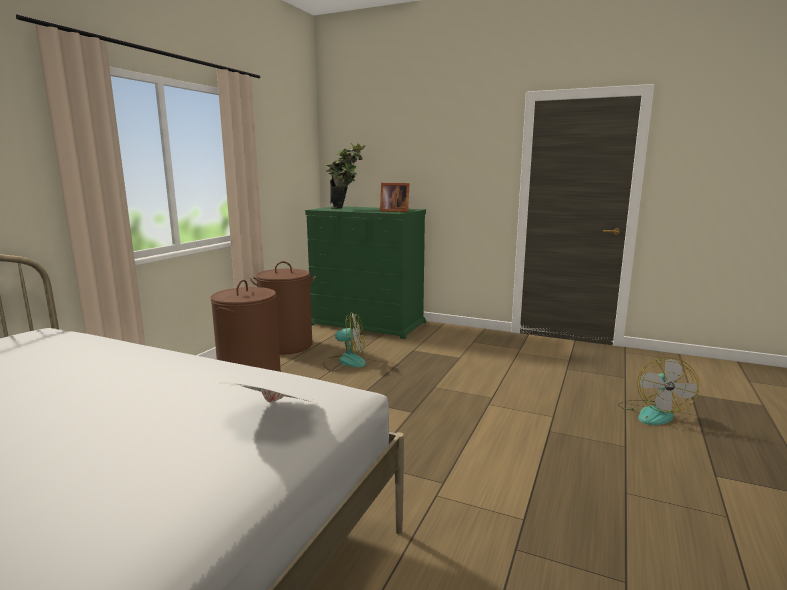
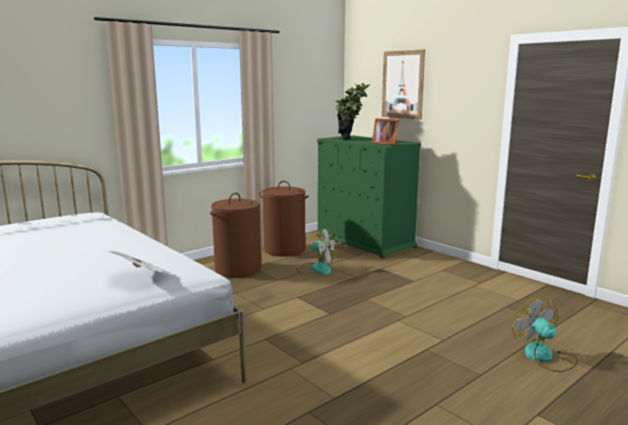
camera: 25 degrees right, 0 degrees up
(398, 146) = (402, 84): none -> picture
(652, 413) = (544, 357): fan -> fan turned 120 degrees clockwise

